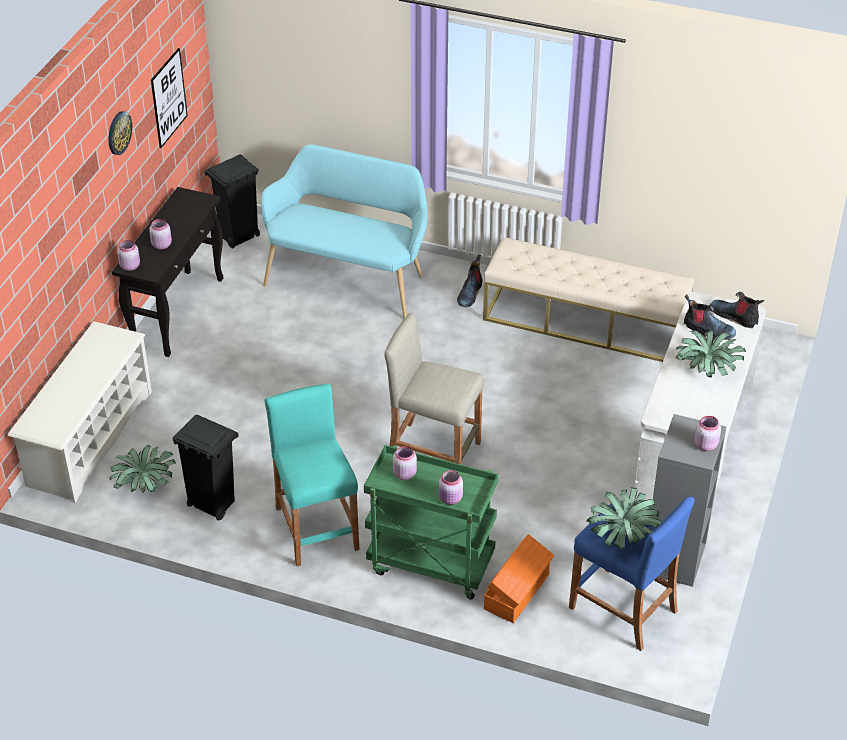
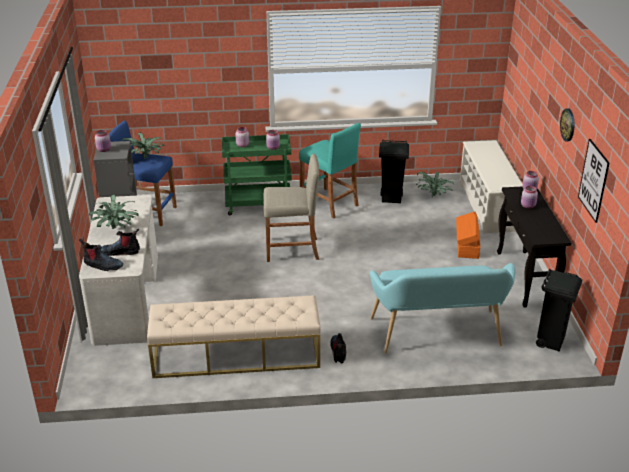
camera: 155 degrees right, 10 degrees down
(518, 592) = (206, 206): orange storage box -> orange storage box (467, 246)

